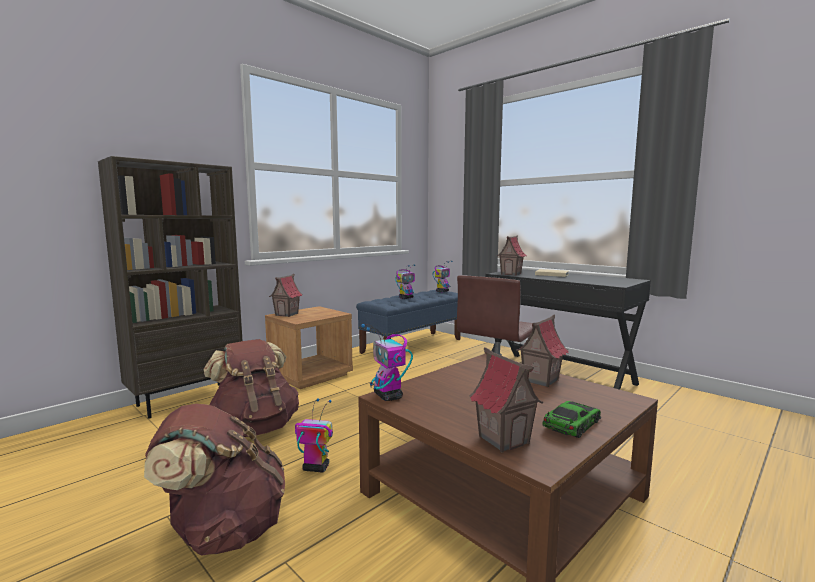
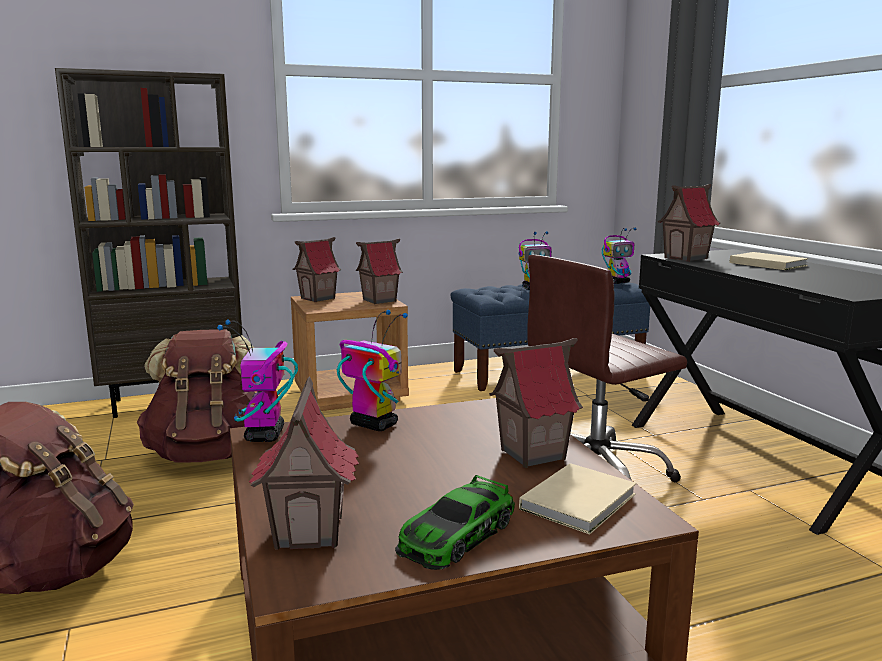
camera: 25 degrees right, 5 degrees up
(315, 468) = (222, 522): toy robot -> toy robot (373, 425)
(329, 312) = (379, 300): none -> toy house
(572, 424) = (456, 535): toy car -> toy car turned 150 degrees clockwise
(596, 397) = (581, 501): none -> beige book

